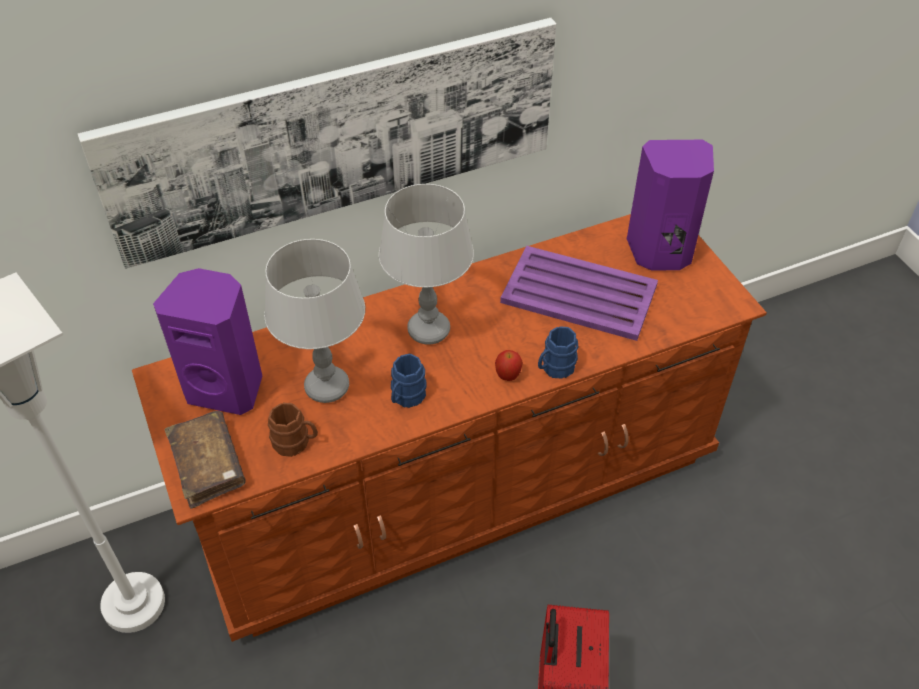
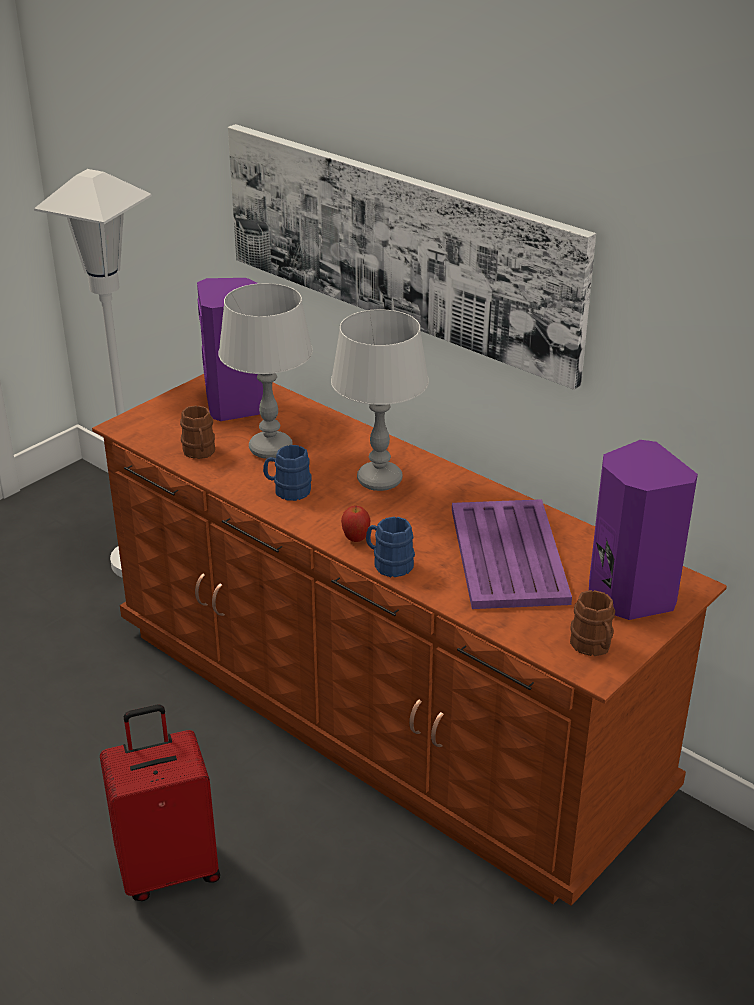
camera: 65 degrees right, 15 degrees down
(208, 465) = (153, 422): brown book -> none
(709, 294) = (593, 647): none -> brown mug

